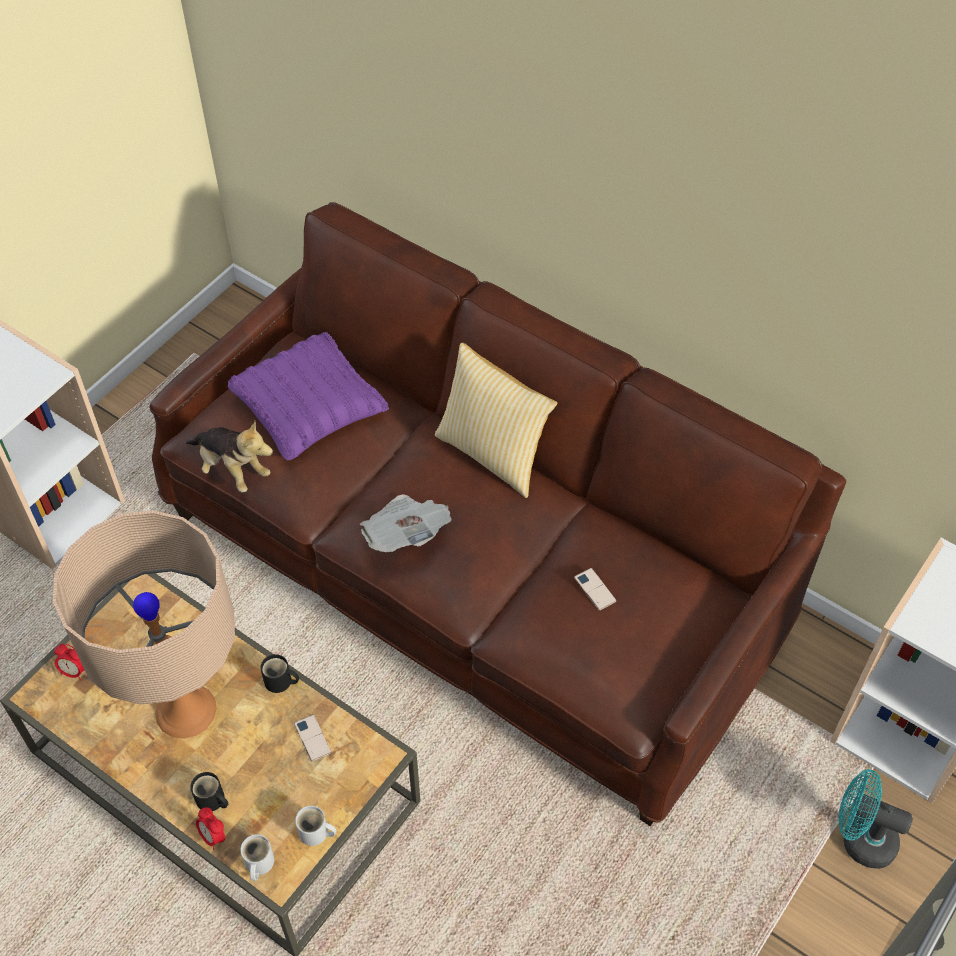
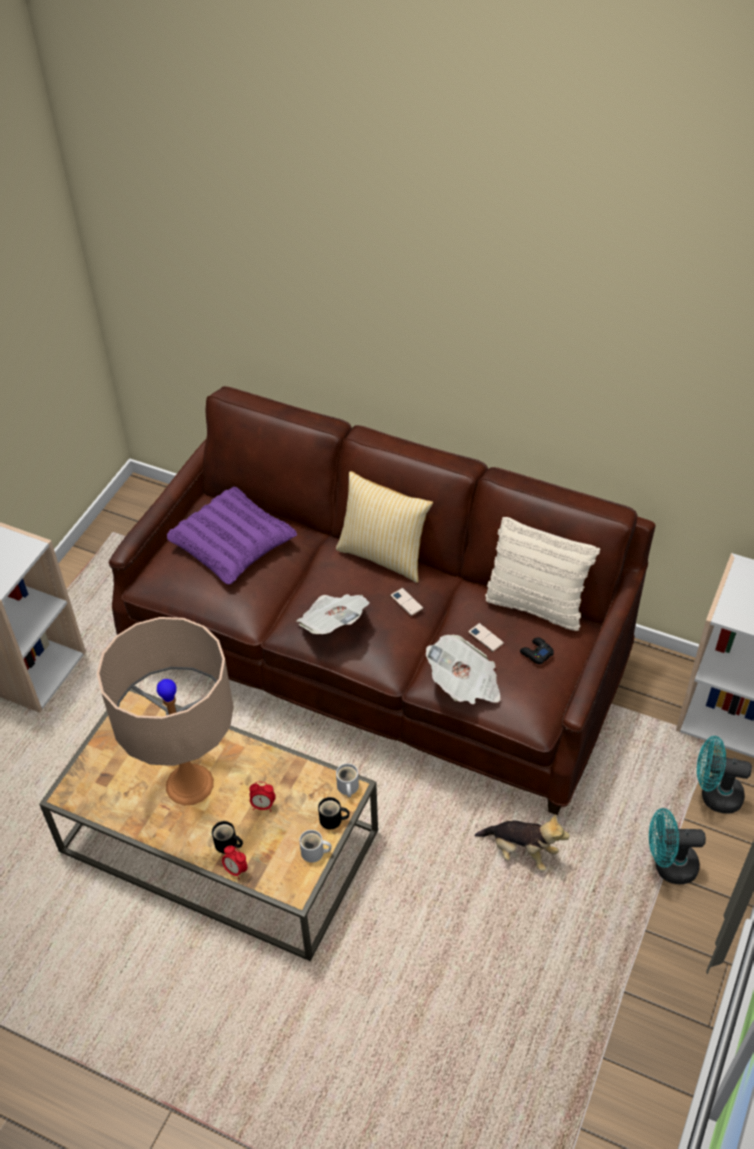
camera: 10 degrees left, 5 degrees down
(74, 671) = (93, 772): alarm clock -> alarm clock (263, 805)
(232, 469) = (184, 600): plush toy -> plush toy (521, 851)
(258, 864) = (275, 883): white mug -> white mug (347, 788)
(280, 682) = (258, 751): black mug -> black mug (333, 820)
(312, 738) = (294, 786): phone -> phone (406, 602)
(552, 648) = (464, 684): none -> newspaper
(655, 623) = (536, 653): none -> black game controller
(672, 557) = (536, 606): none -> beige pillow
(777, 923) = (668, 865): none -> turquoise fan

